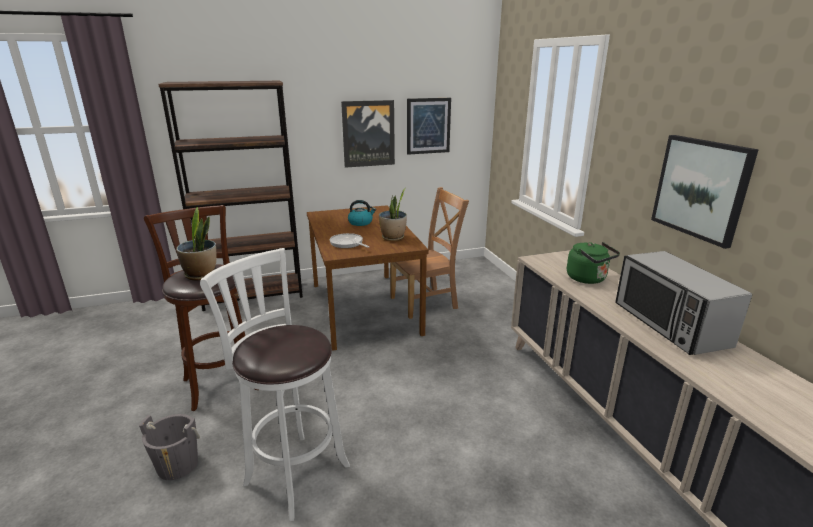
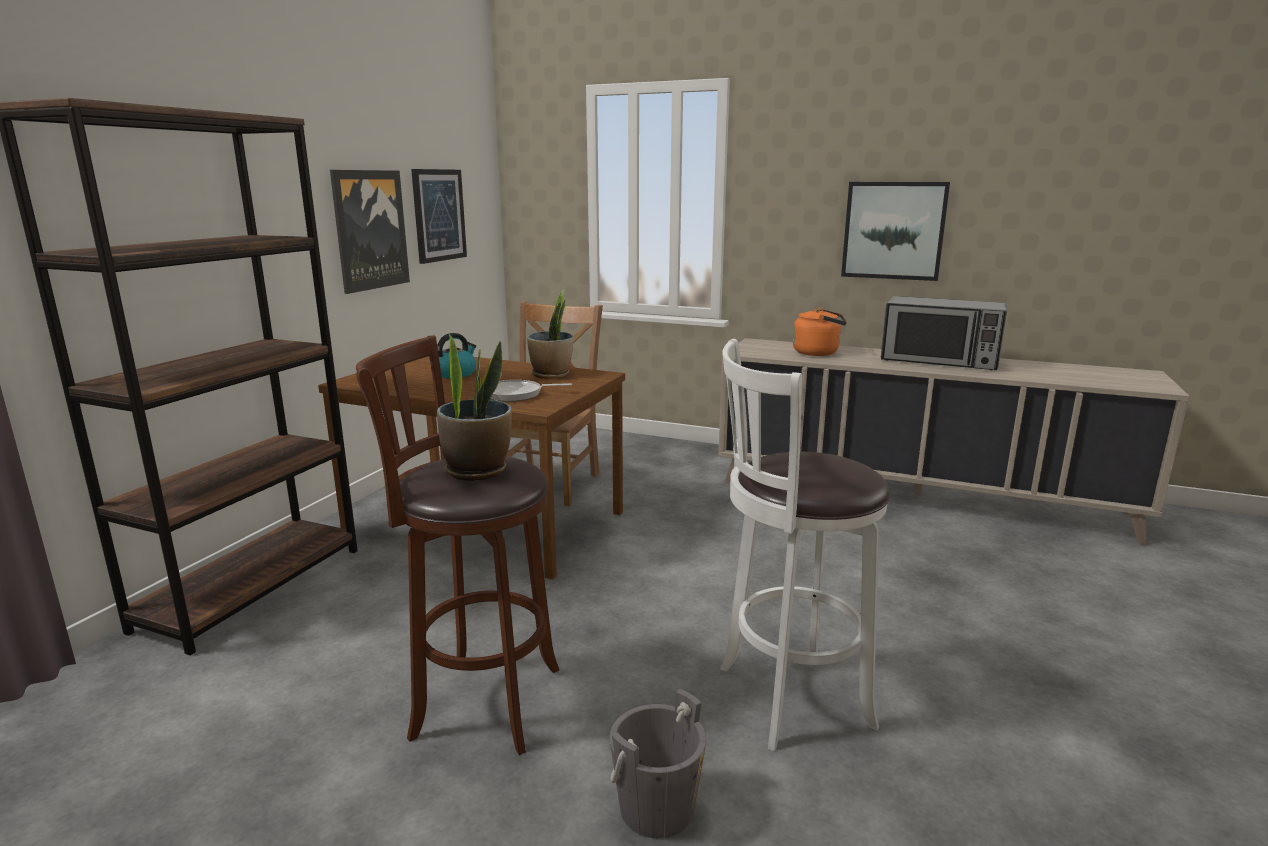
camera: 50 degrees left, 5 degrees down
(588, 279) = (818, 352): green kettle -> orange kettle

